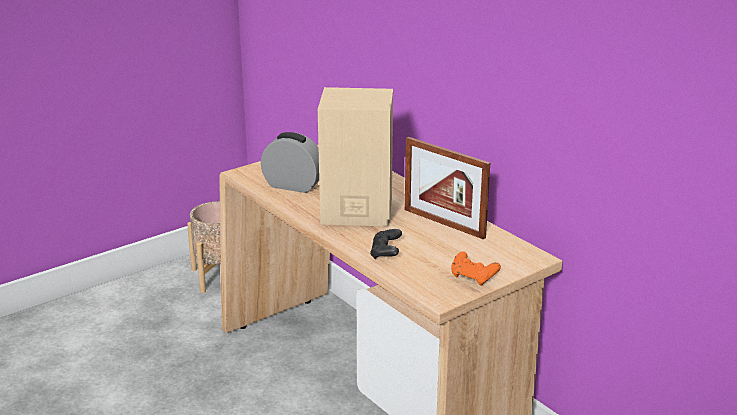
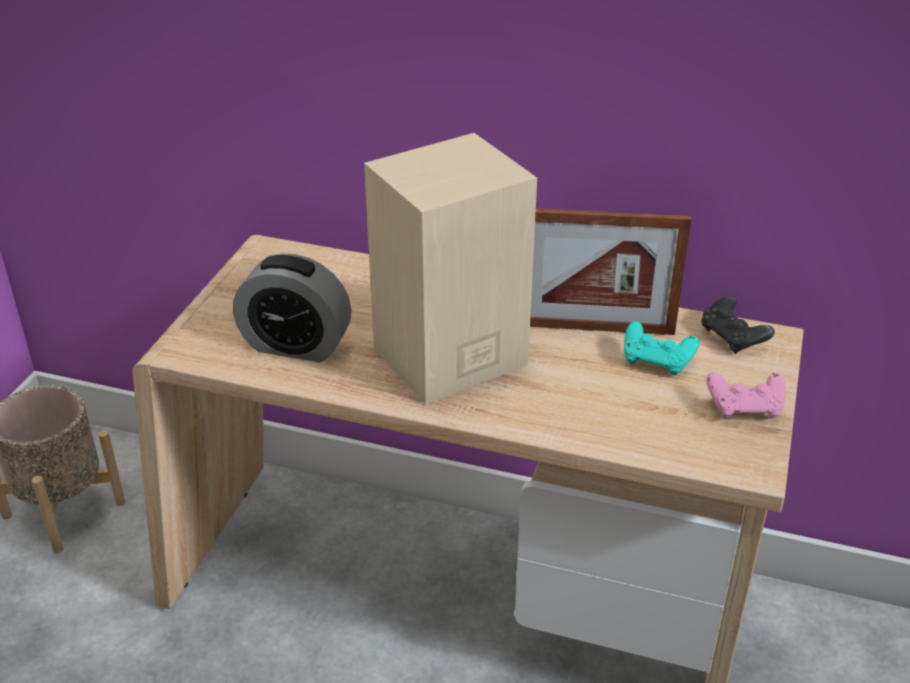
camera: 35 degrees left, 10 degrees up
(293, 186) = (296, 345): alarm clock -> alarm clock turned 150 degrees counterclockwise
(386, 253) = (583, 417): black game controller -> black game controller (732, 338)
(456, 246) = (657, 361): none -> turquoise game controller
(473, 277) = (745, 408): orange game controller -> pink game controller

